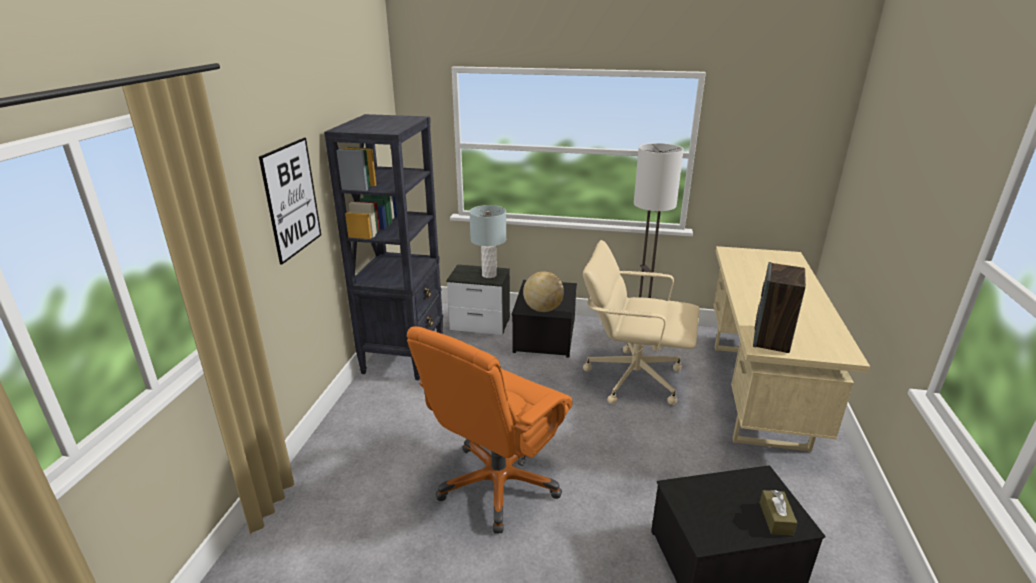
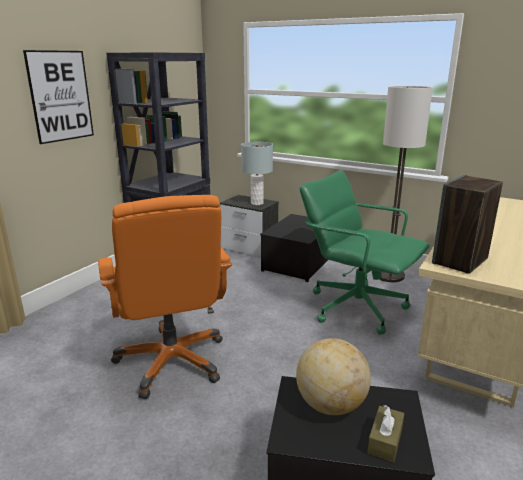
camera: 20 degrees right, 5 degrees down
(498, 484) = (172, 361): orange office chair -> orange office chair turned 75 degrees counterclockwise
(542, 309) = (289, 234): globe -> globe (330, 405)
(633, 378) = (356, 307): beige office chair -> green office chair

